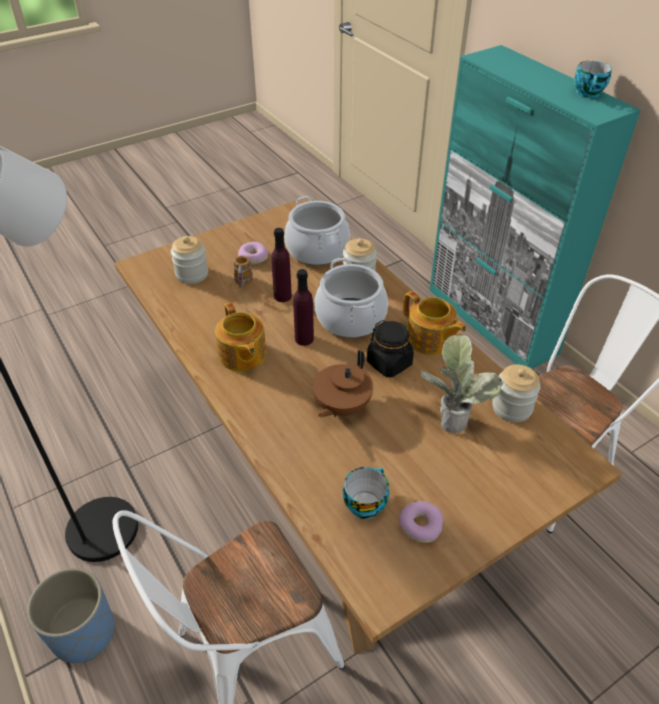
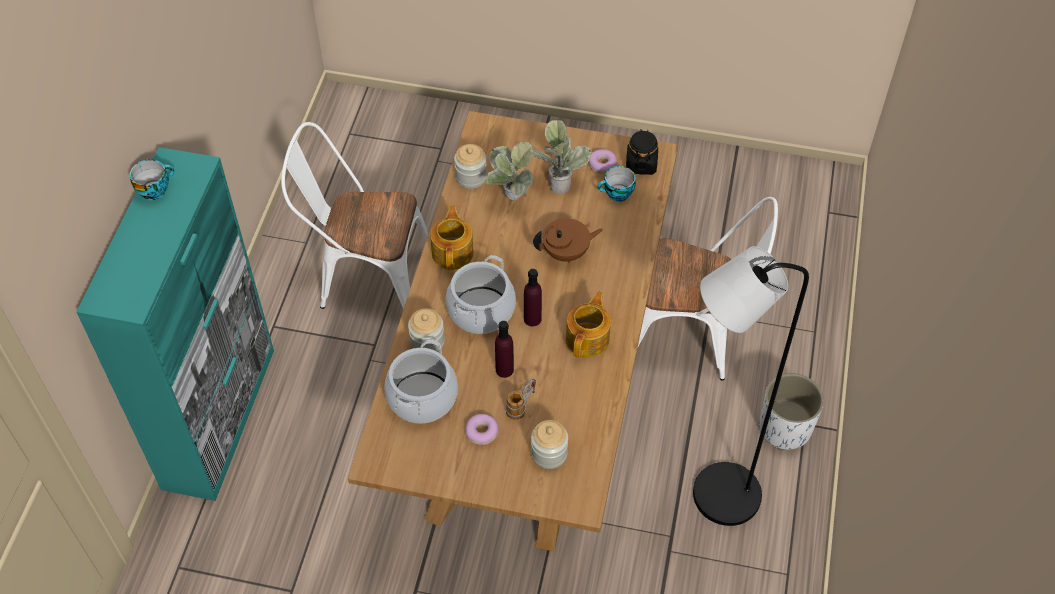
camera: 135 degrees left, 10 degrees up
(83, 632) = (785, 428): blue planter -> white planter
(389, 363) = (501, 257): black jar -> black jar (641, 164)
(437, 469) = (558, 181): none -> potted plant

